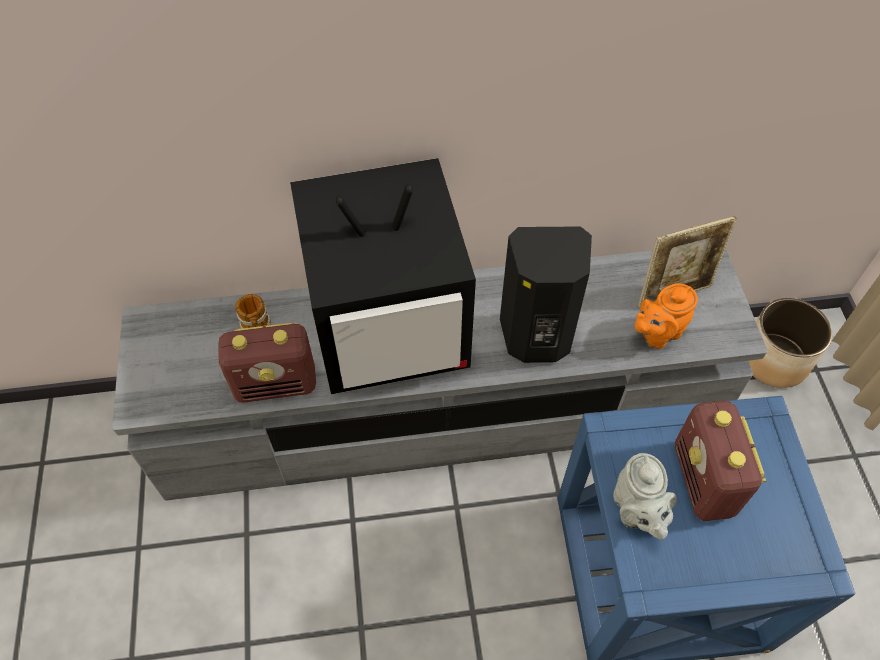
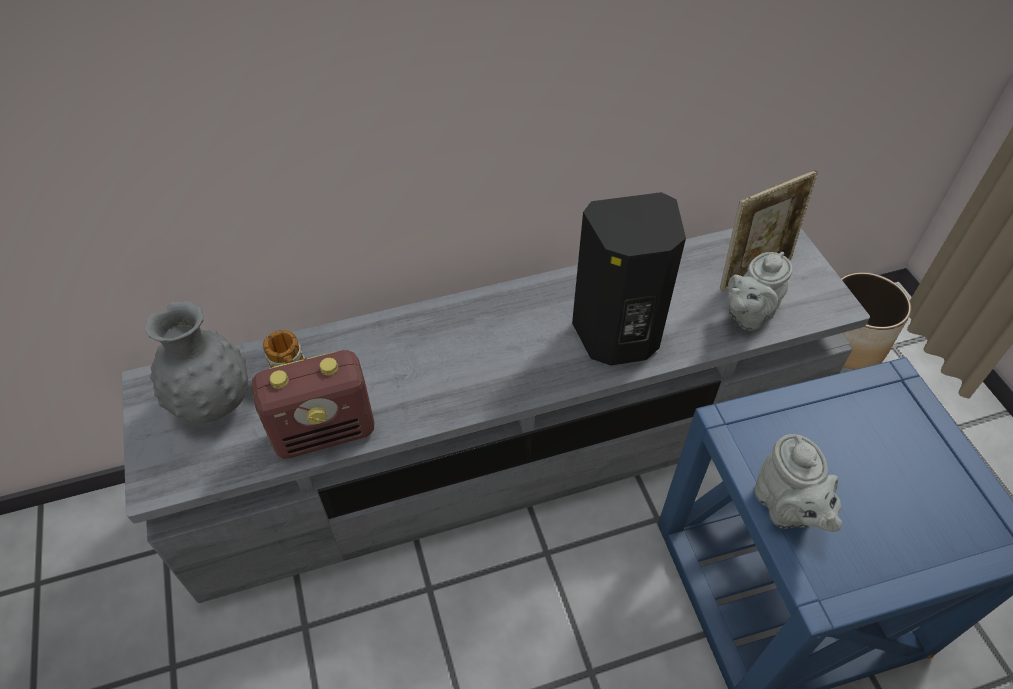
camera: 10 degrees left, 5 degrees down
(191, 345) = (213, 402): none -> grey vase
(391, 327) = (449, 349): television -> none
(657, 333) = (748, 314): orange teapot -> grey teapot
(704, 481) = (850, 462): radio -> none

